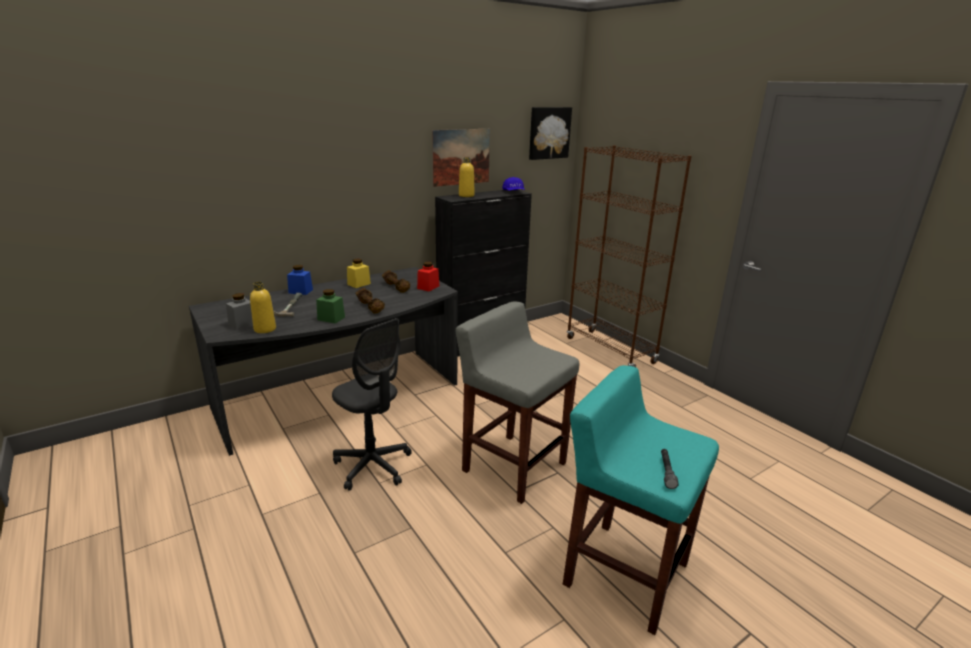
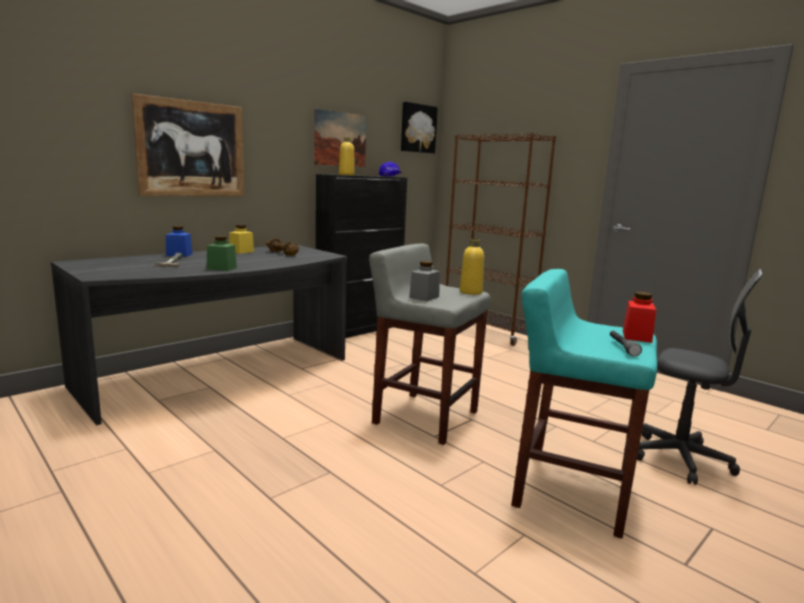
camera: 10 degrees left, 10 degrees down
(243, 323) = (121, 271): grey jar -> grey jar (424, 297)
(265, 329) = (149, 273): yellow bottle -> yellow bottle (471, 292)
(309, 188) = (191, 149): none -> picture
(370, 307) = (261, 263): brown dumbbell -> none
(373, 466) = (272, 425): grey office chair -> grey office chair (681, 459)
(428, 287) = (316, 254): red jar -> red jar (636, 336)

